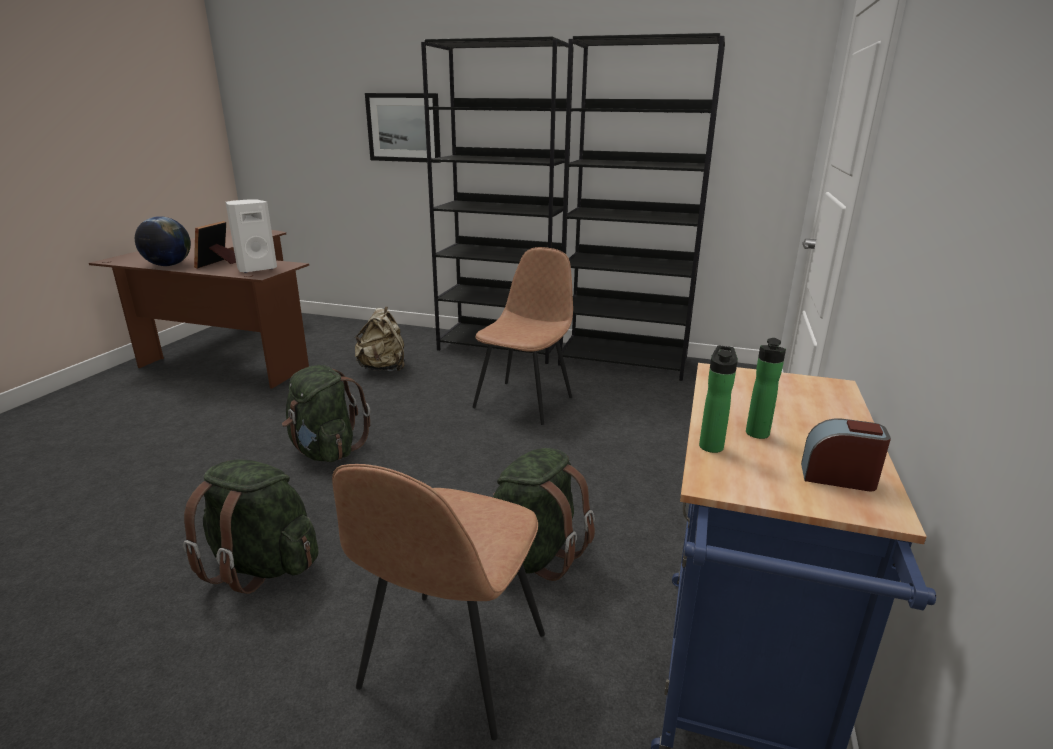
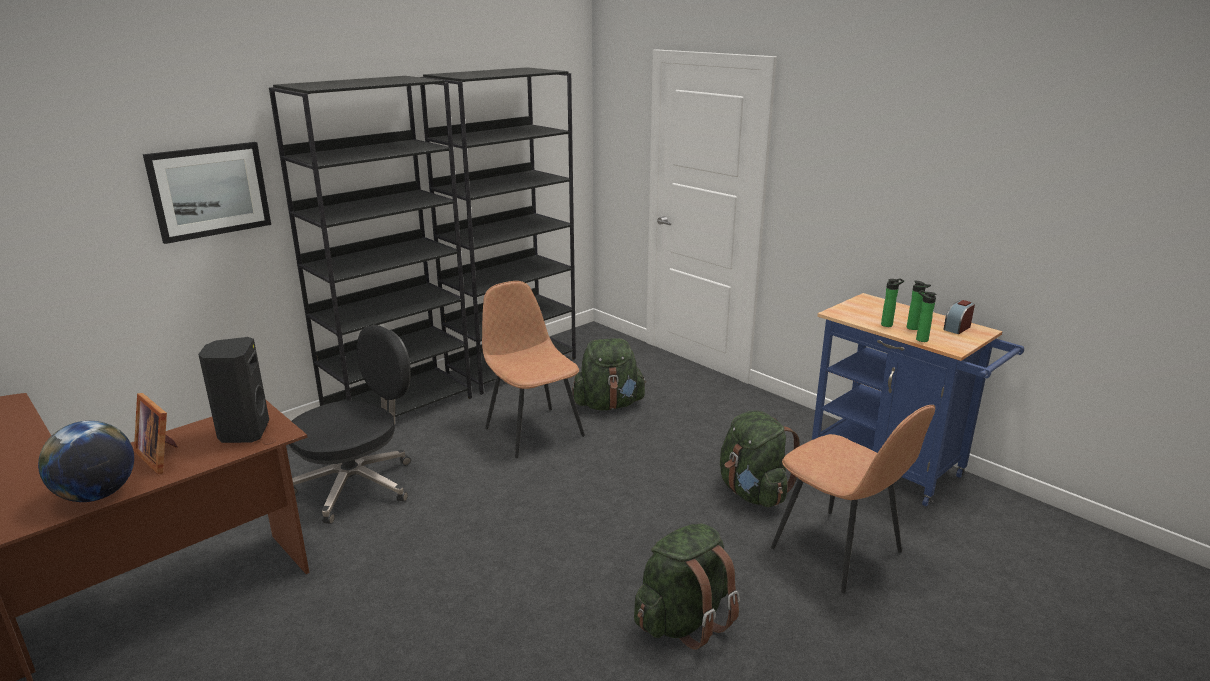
camera: 60 degrees left, 0 degrees up
(256, 269) = (243, 432): white speaker -> black speaker
(326, 451) = (516, 556): green backpack -> green backpack (608, 405)
(383, 368) = (357, 485): beige backpack -> black office chair
(736, 413) = (888, 325): none -> bottle

